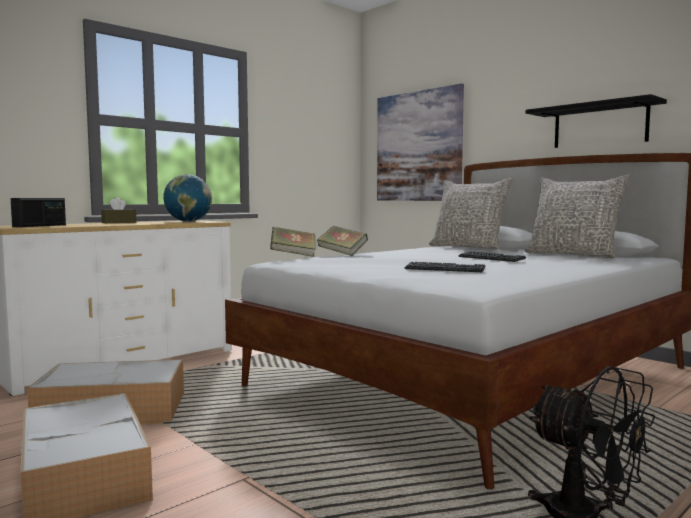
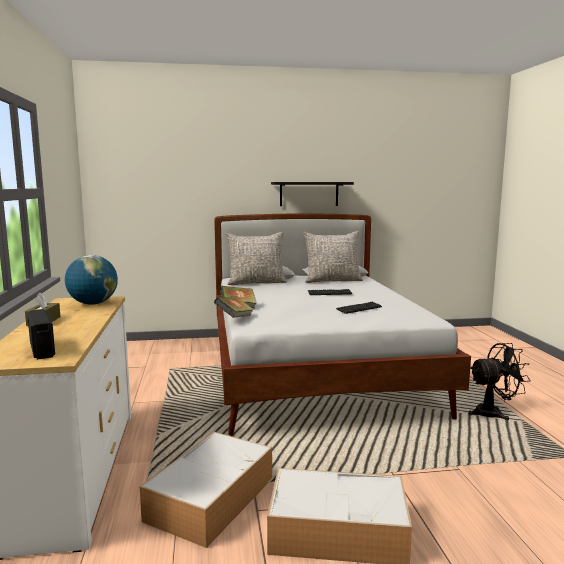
camera: 55 degrees left, 5 degrees up
(418, 146) = (157, 198): picture -> none

